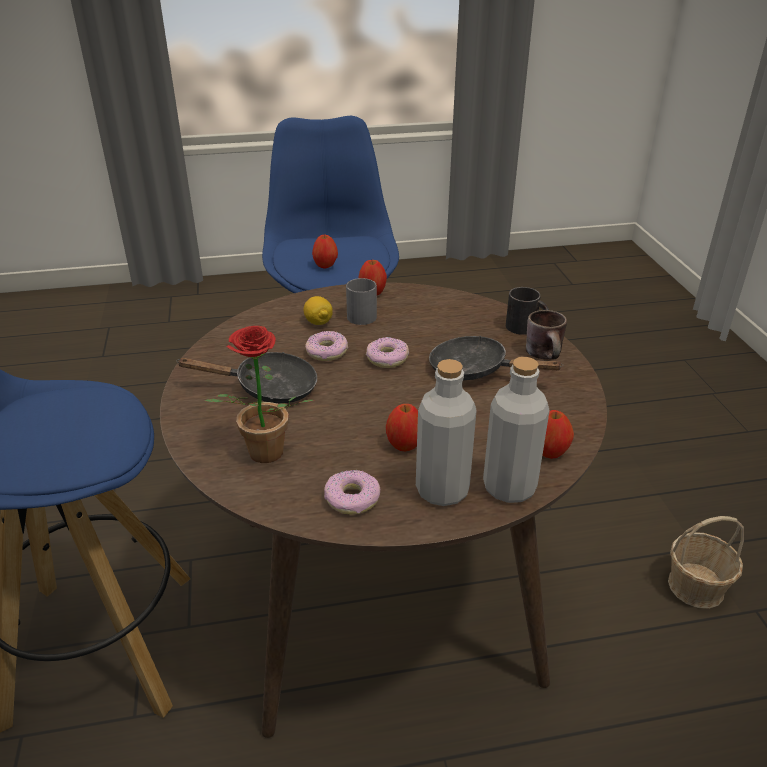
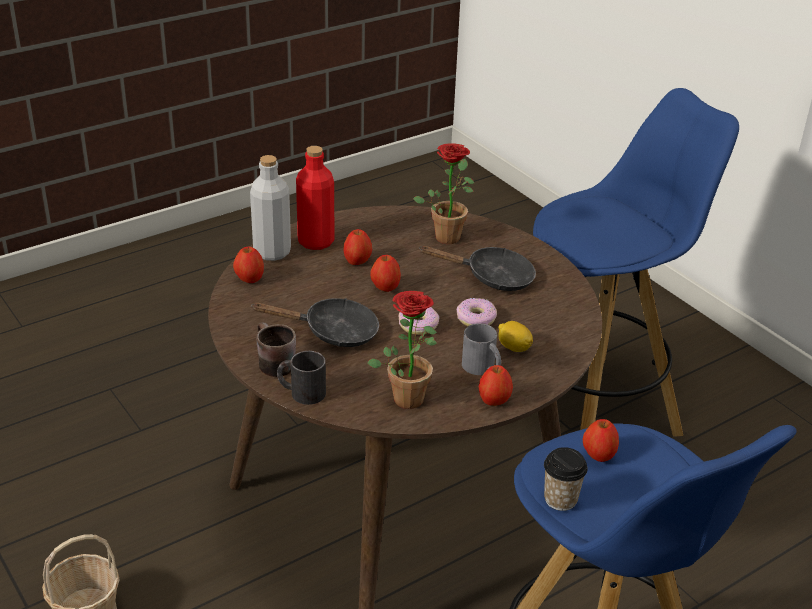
camera: 155 degrees right, 0 degrees up
(268, 388) = (492, 277): black frying pan -> black frying pan turned 150 degrees counterclockwise
(352, 499) = (370, 226): donut -> none
(375, 250) = (560, 499): none -> cup
(393, 403) = (385, 288): none -> apple
(437, 309) = (407, 394): none -> potted plant
(442, 490) = (316, 241): grey bottle -> red bottle

